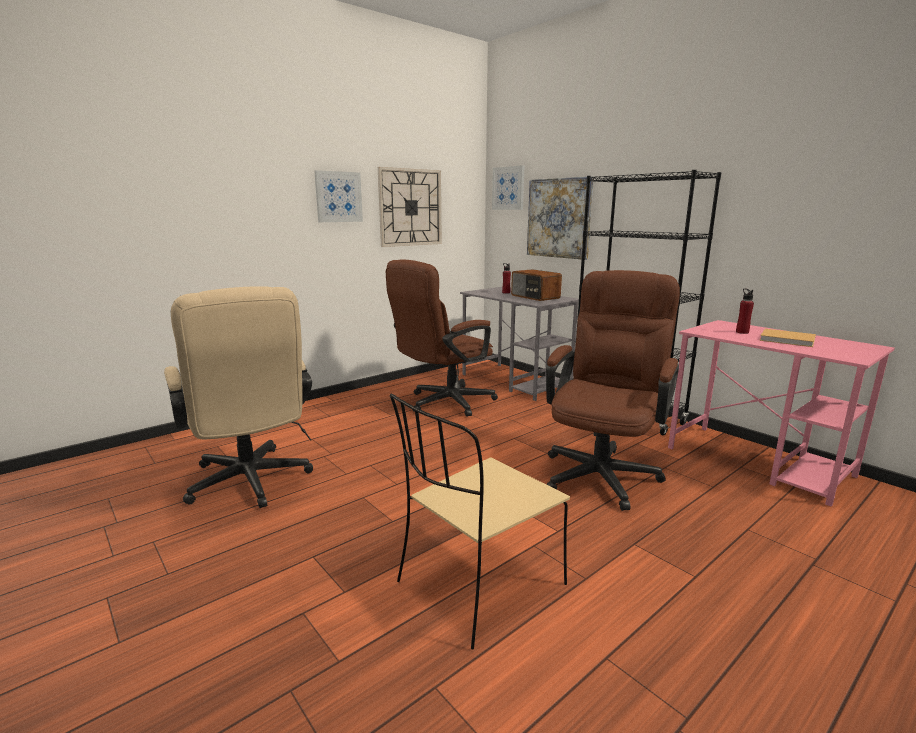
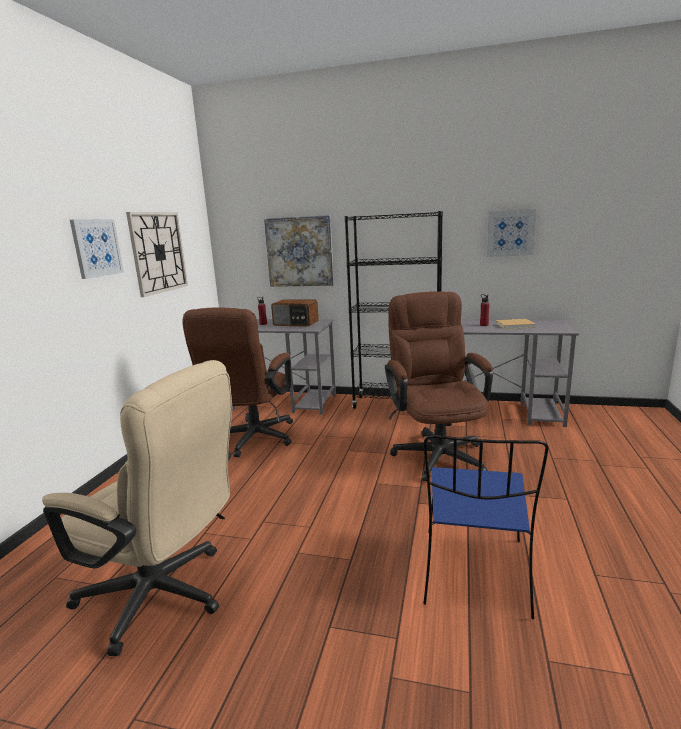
camera: 35 degrees left, 0 degrees up
(478, 585) = (475, 573): beige chair -> blue chair
(508, 188) = (238, 227): picture -> picture (510, 233)
(759, 462) = (505, 412): pink desk -> grey desk

